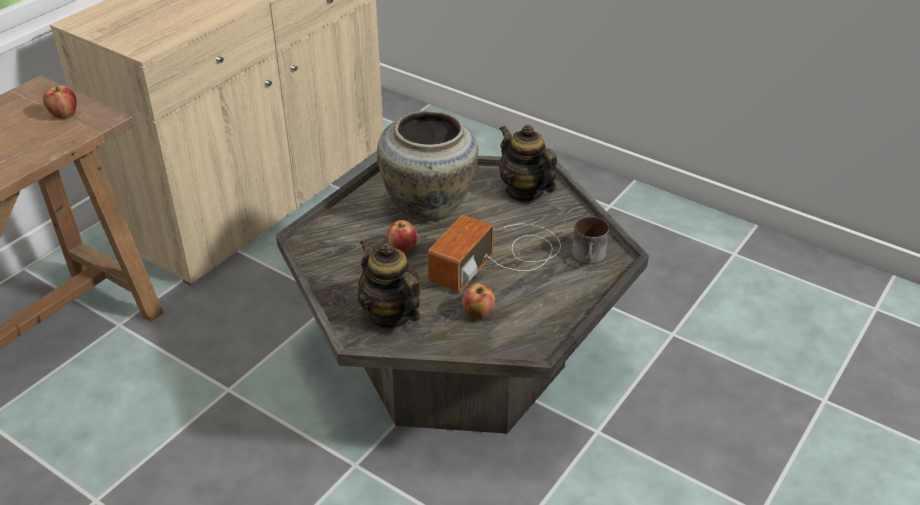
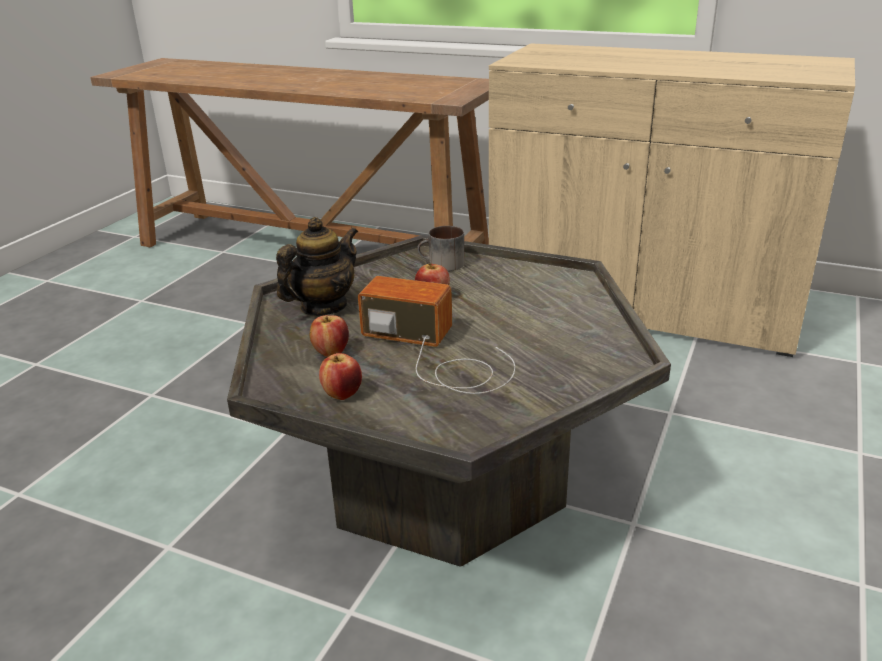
camera: 80 degrees right, 10 degrees down
(64, 115) = (450, 92): apple -> apple (342, 394)
(429, 207) = (516, 301): beige vase -> none
(524, 191) = (587, 356): teapot -> none
(590, 256) = (465, 419): mug -> mug (442, 265)

